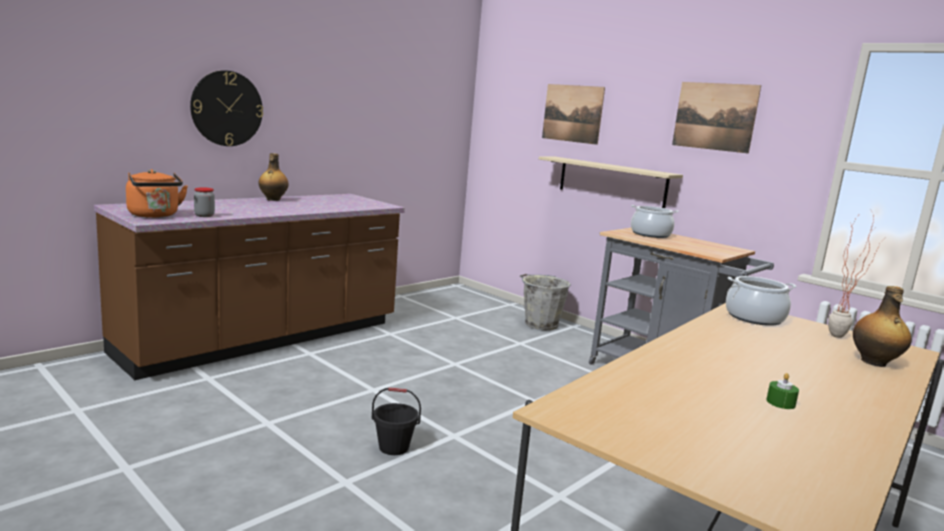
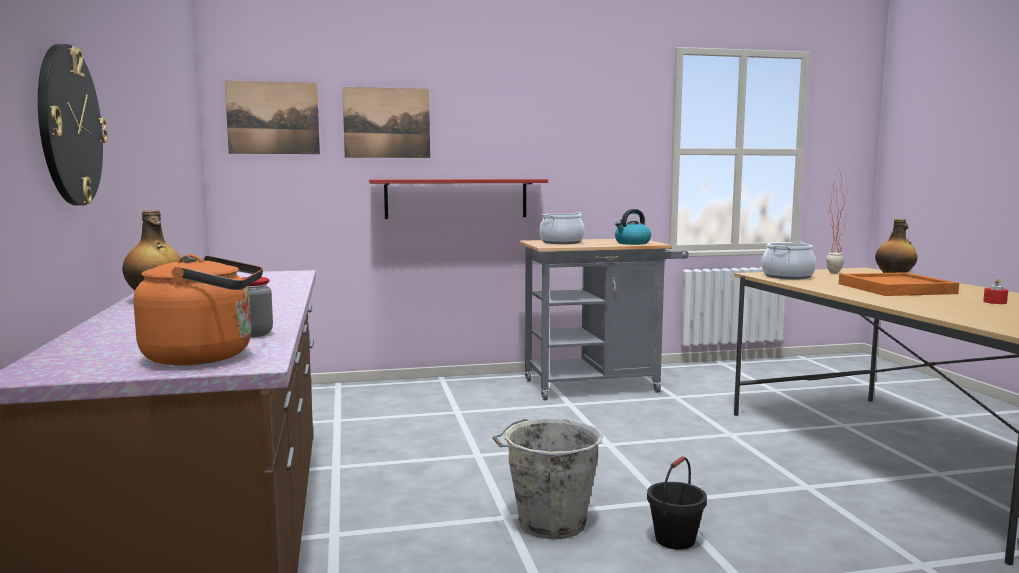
camera: 55 degrees left, 5 degrees down
(540, 324) = (417, 390): grey bucket -> grey bucket (549, 523)
(611, 181) = (456, 198): beige shelf -> red shelf
(699, 249) = (632, 243): none -> kettle
(714, 116) = (562, 116): picture -> picture (273, 118)
(778, 360) = (897, 289): none -> orange tray
(780, 403) = (995, 302): green candle -> red candle

